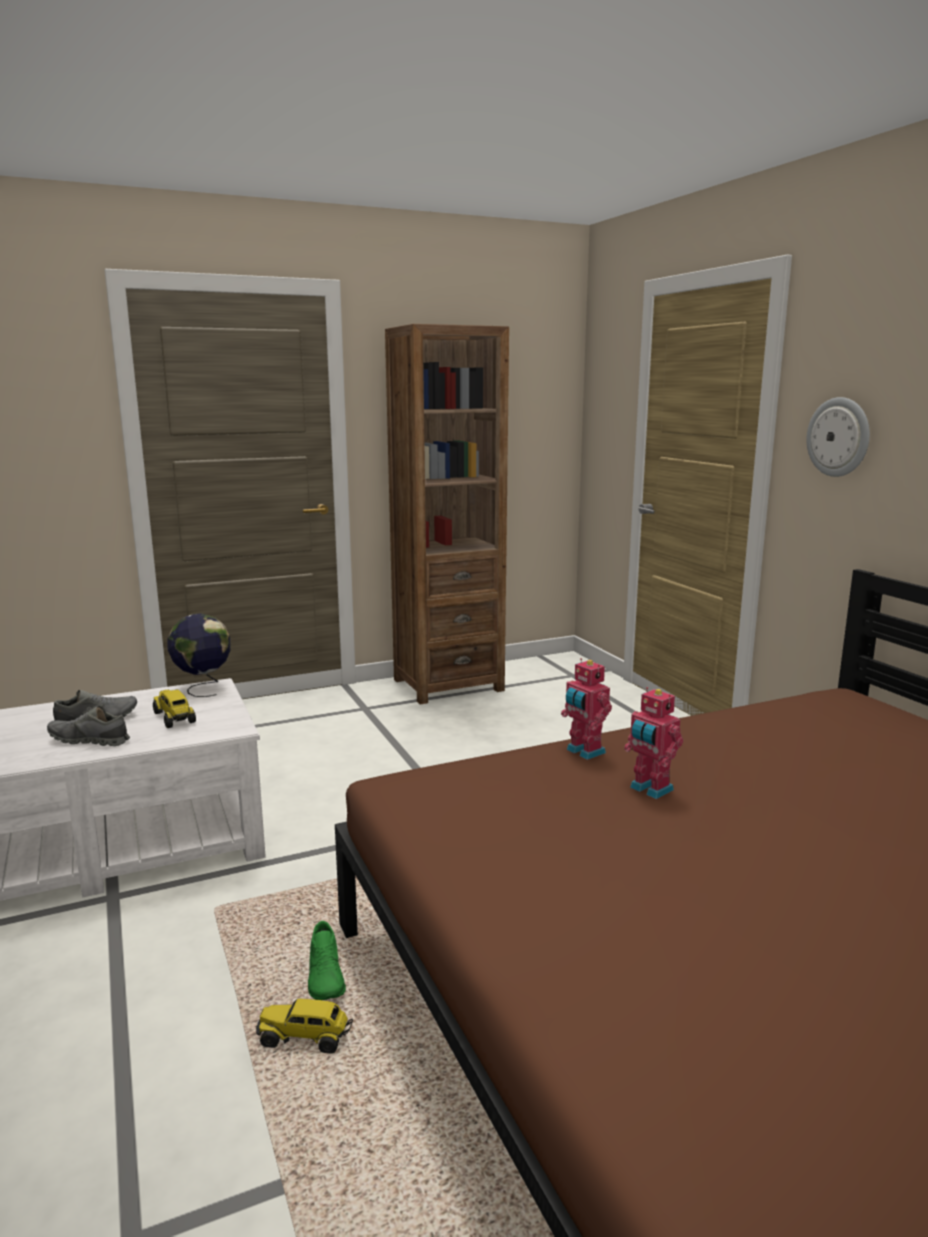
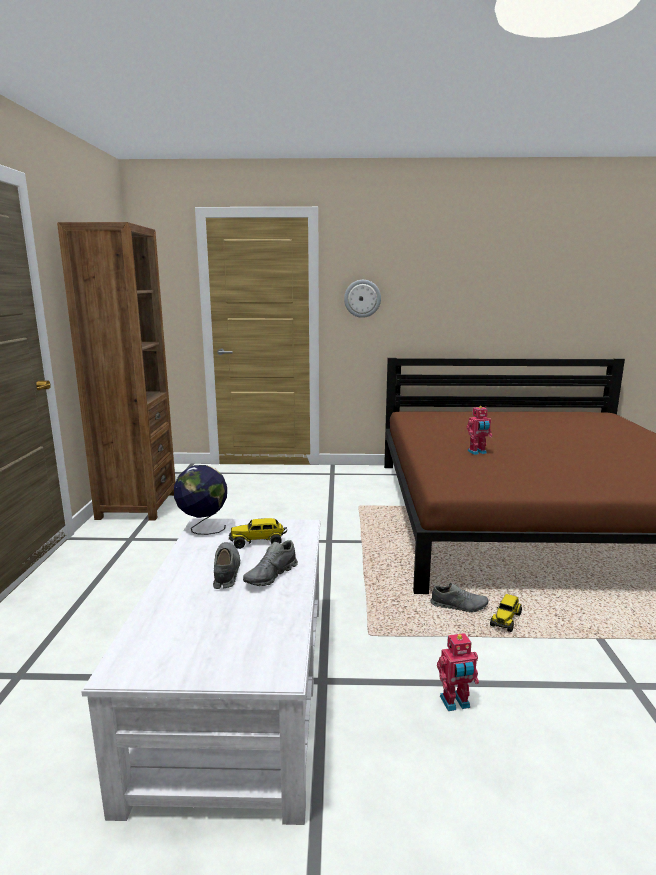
camera: 65 degrees left, 0 degrees up
(326, 977) = (459, 606): green shoe -> grey shoe
(584, 752) = (432, 454): toy robot -> toy robot (455, 703)

